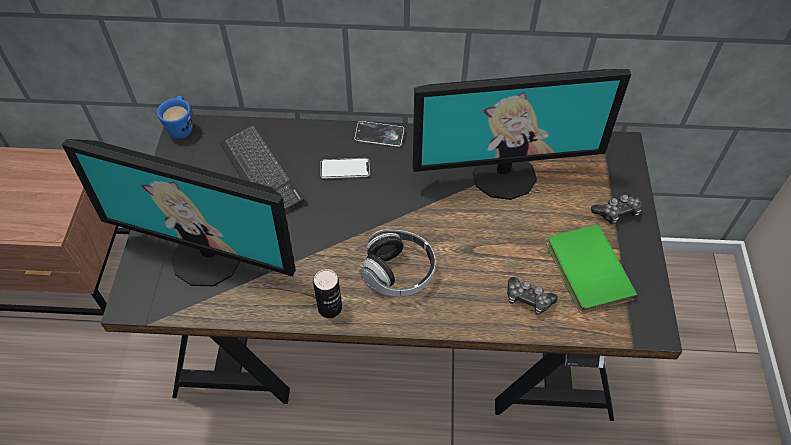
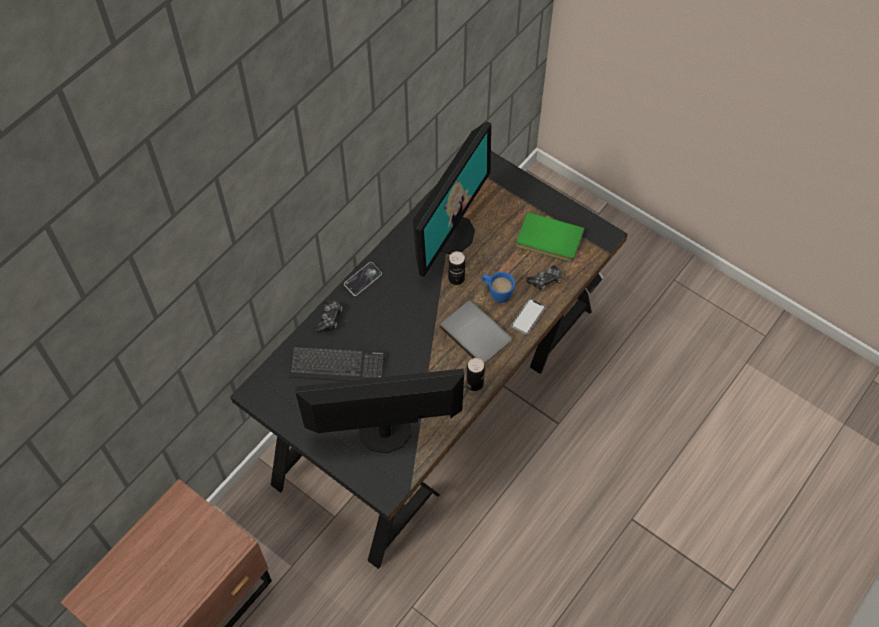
camera: 55 degrees left, 5 degrees up
(182, 126) = (252, 393): blue mug -> blue mug (496, 293)
(207, 258) = (384, 432): monitor -> monitor turned 150 degrees counterclockwise
(345, 169) = (375, 315): phone -> phone (528, 317)
(398, 272) = (477, 333): headphones -> grey book
(452, 211) = (456, 278): none -> can
(616, 212) = (523, 197): game controller -> game controller (329, 319)

